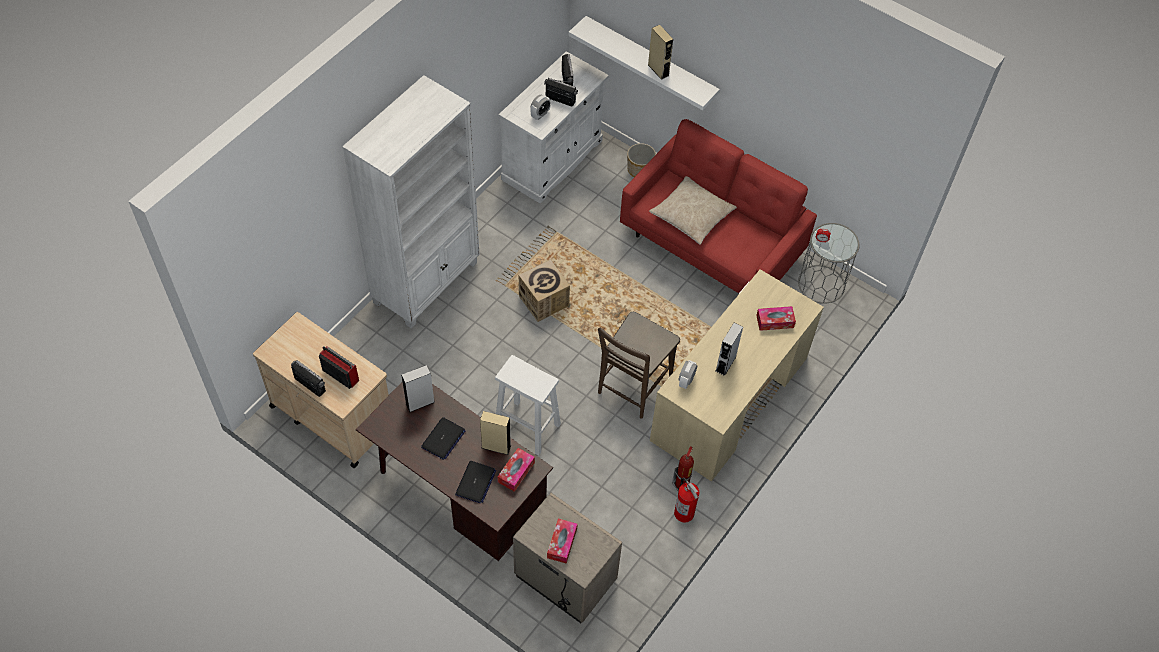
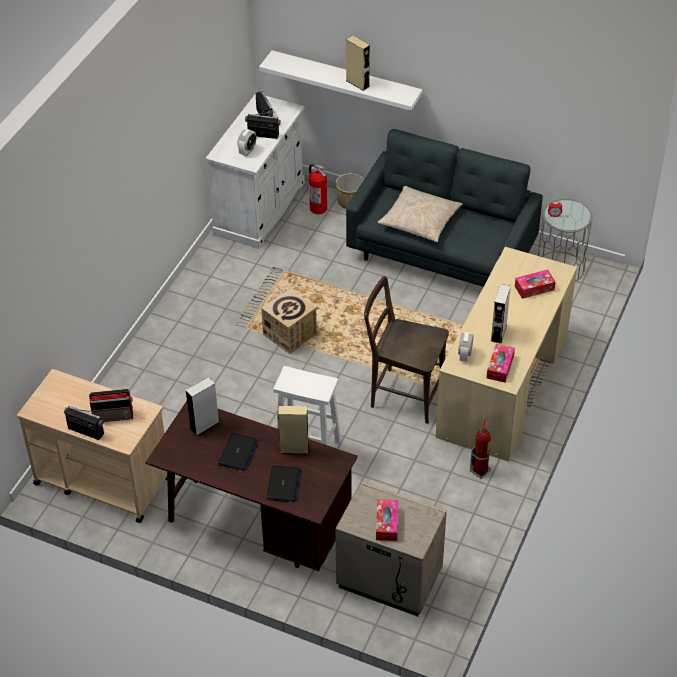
camera: 10 degrees left, 10 degrees down
(340, 374) = (114, 416): radio -> radio turned 150 degrees clockwise
(427, 282) = (165, 340): white bookcase -> none
(516, 472) = (322, 467): tissue box -> tissue box (500, 367)
(632, 388) = (403, 394): brown chair -> brown chair turned 90 degrees clockwise
(684, 513) = (490, 495): fire extinguisher -> fire extinguisher (318, 208)
(711, 245) = (442, 253): red sofa -> grey sofa

